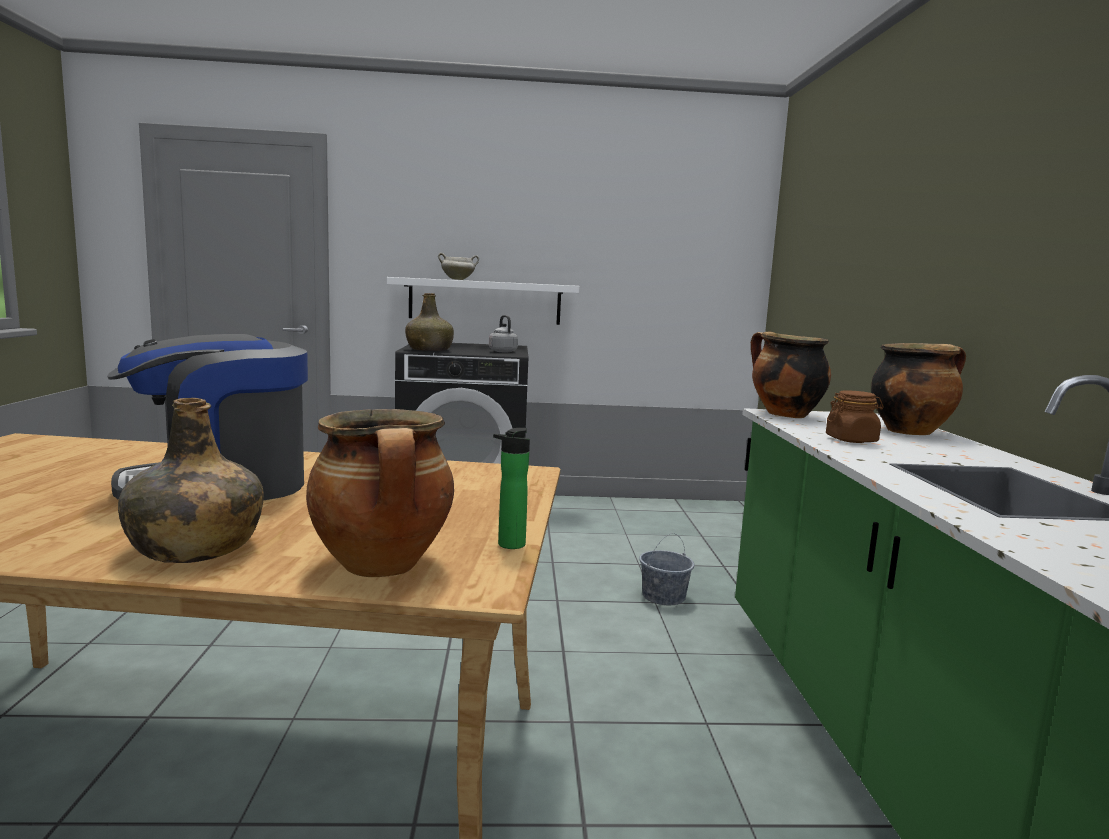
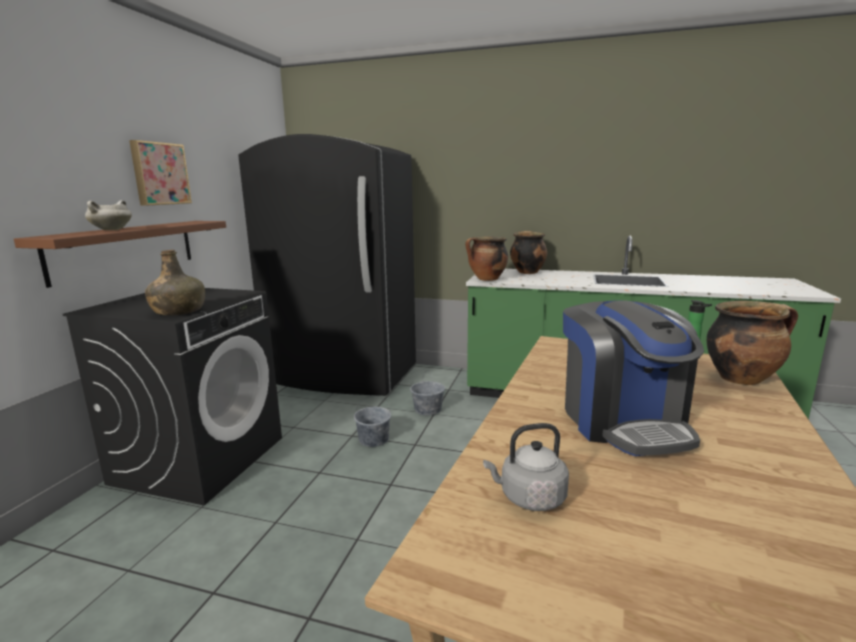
camera: 70 degrees left, 5 degrees up
(194, 548) = (754, 420): green bottle -> none
(485, 301) = (125, 249): white shelf -> brown shelf
(502, 351) = (217, 294): grey kettle -> grey kettle (529, 498)
(540, 235) = (159, 174): none -> picture
(551, 574) = (373, 439): none -> grey bucket
(708, 530) = (343, 375): none -> black fridge
(851, 440) = (549, 280): brown jar -> none

